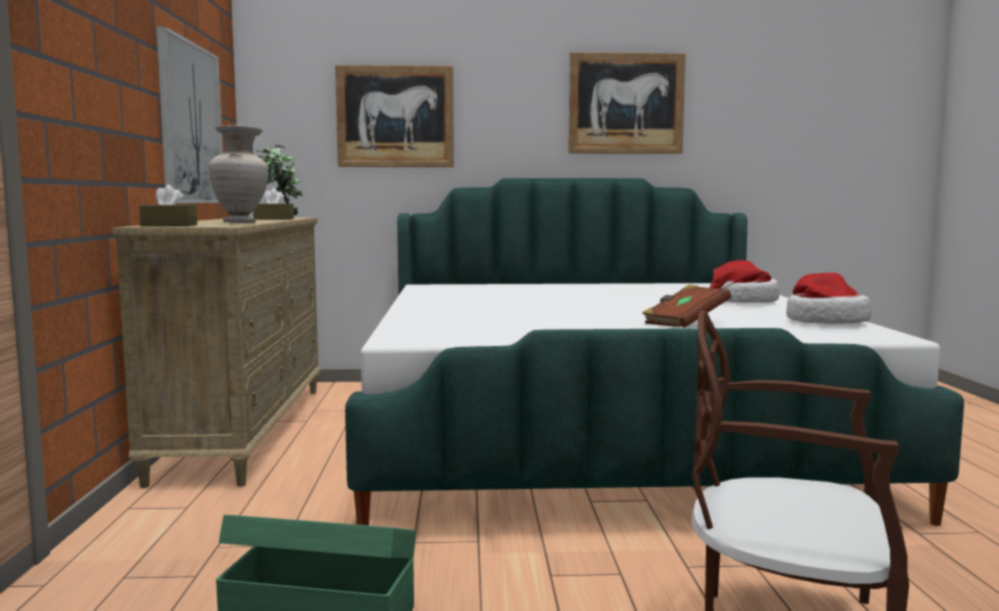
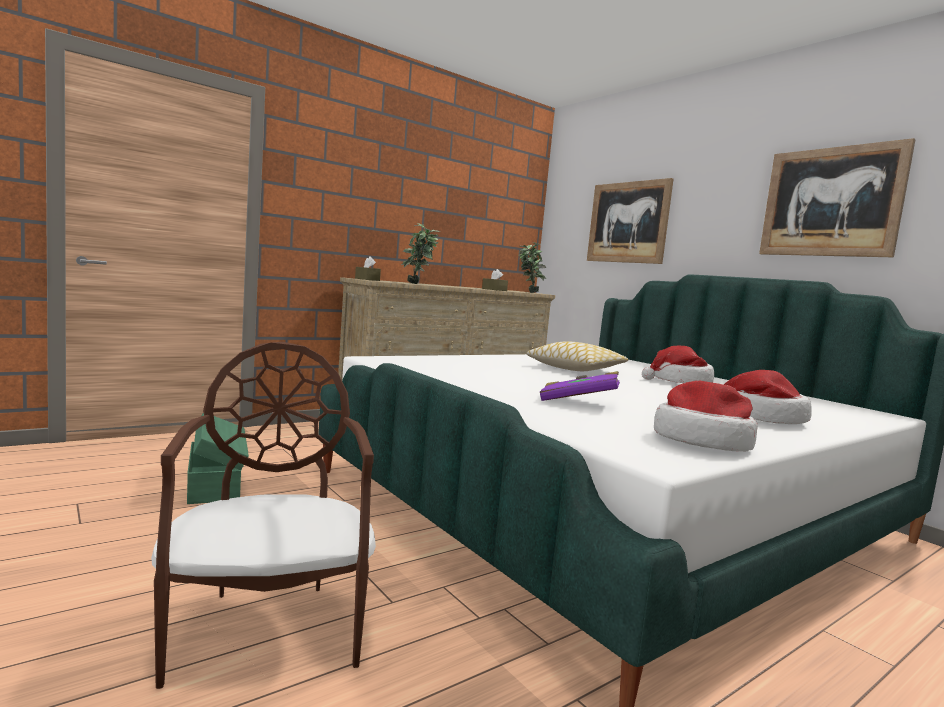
camera: 55 degrees right, 0 degrees up
(190, 124) = (462, 226): picture -> none
(241, 223) = (418, 284): beige vase -> potted plant
(508, 301) = (576, 369): none -> pillow
(588, 292) = (679, 382): none -> hat
(685, 322) = (578, 402): brown book -> purple book

